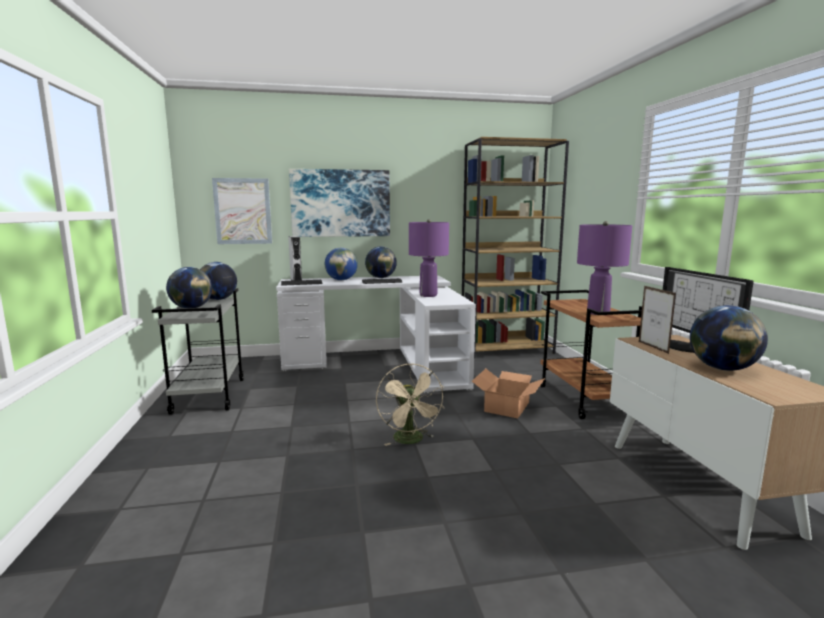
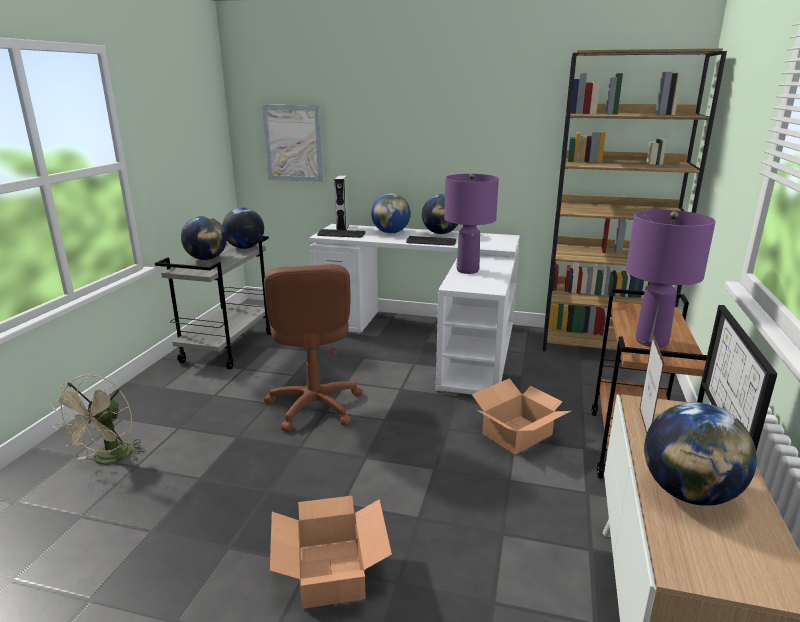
camera: 25 degrees right, 10 degrees up
(336, 420) = (314, 406): none -> brown office chair
(340, 203) = (400, 136): picture -> none
(411, 441) = (365, 452): beige fan -> beige fan (109, 460)
(466, 523) = (330, 573): none -> cardboard box

